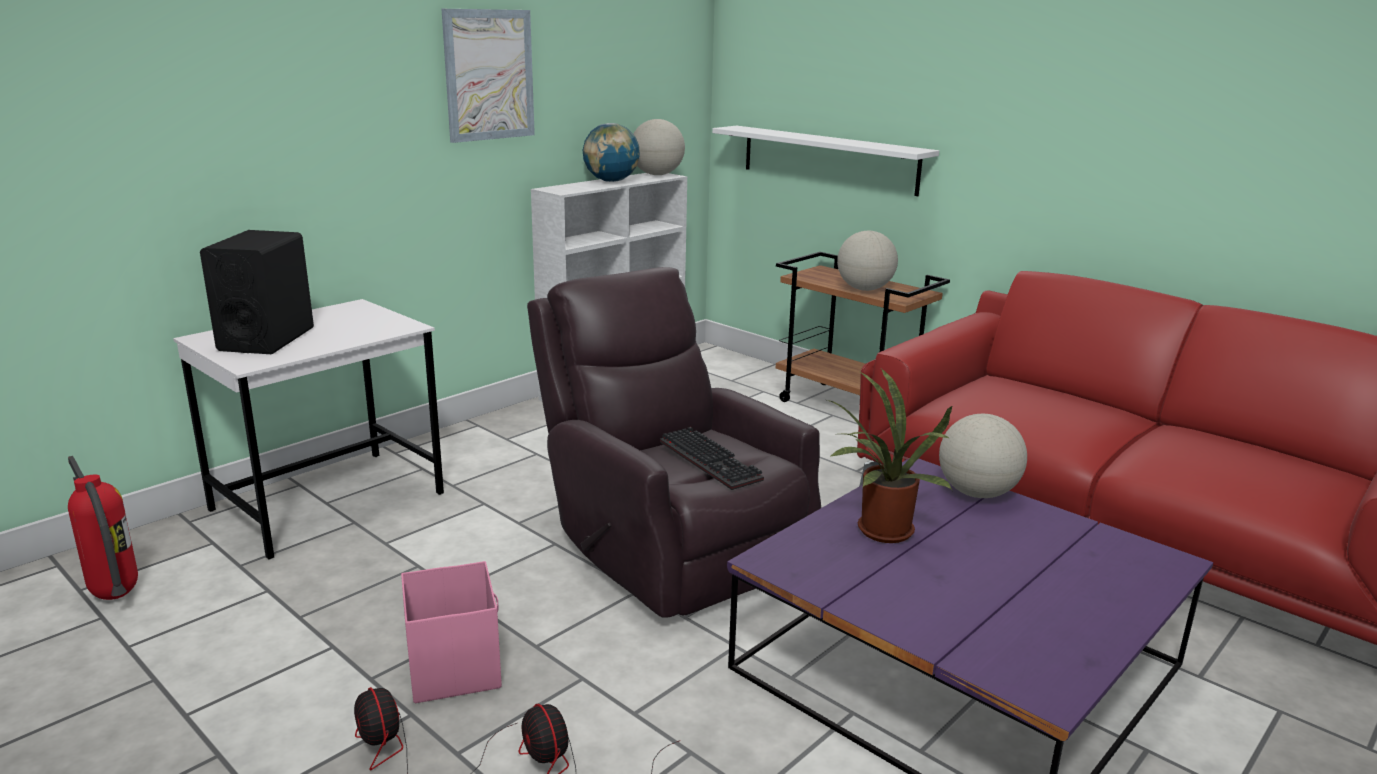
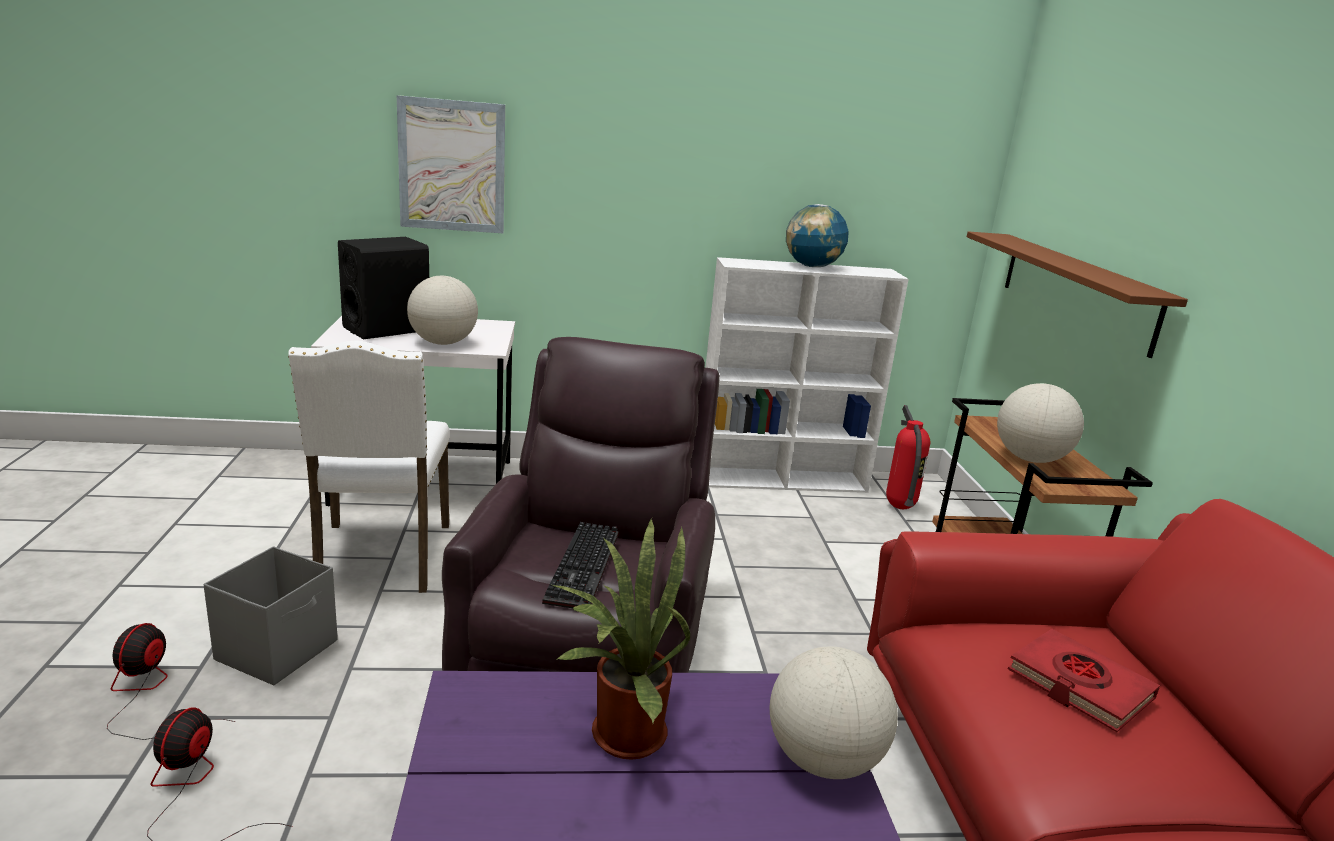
camera: 40 degrees right, 0 degrees up
(114, 596) = (224, 488): fire extinguisher -> fire extinguisher (898, 507)
(408, 571) = (381, 558): none -> white chair
(454, 668) = (279, 650): pink storage box -> grey storage box
(489, 75) = (688, 136): picture -> picture (452, 166)
(657, 175) = (879, 271): globe -> globe (443, 343)
(828, 159) = (1075, 289): white shelf -> brown shelf
(1030, 401) = (1079, 685): none -> red book

